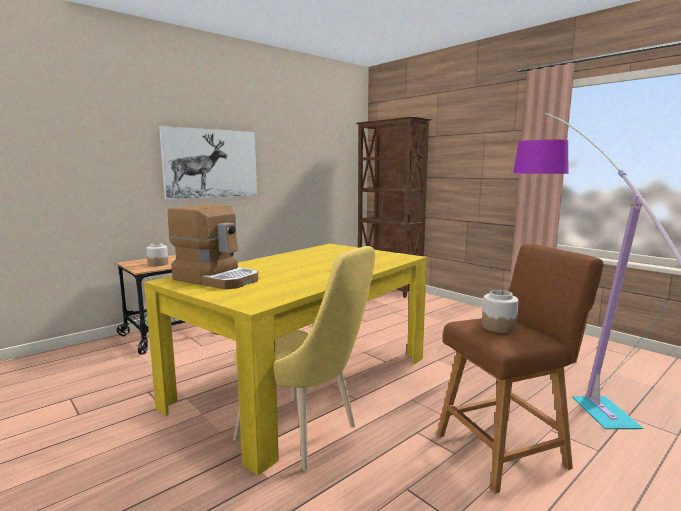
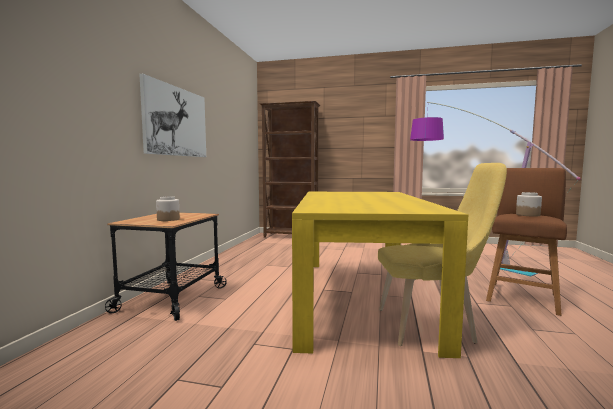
camera: 35 degrees left, 5 degrees down
(217, 279) = (342, 206): coffee machine -> none

